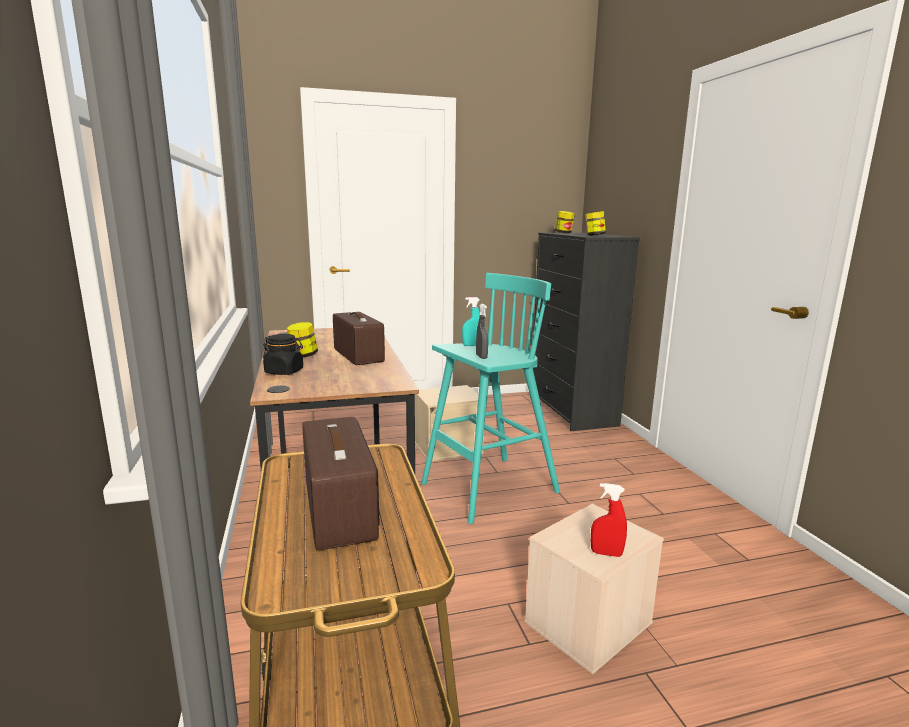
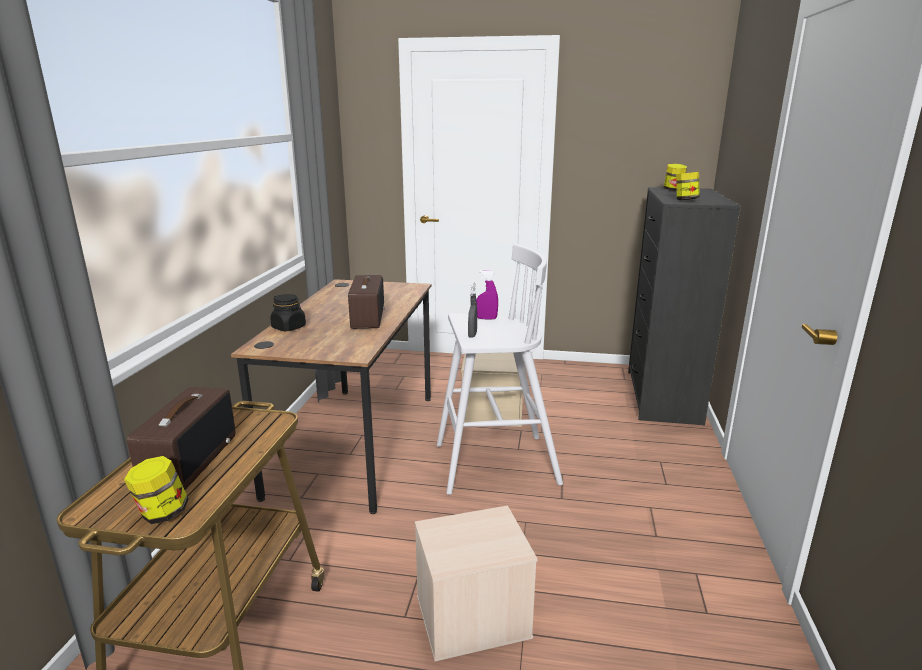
camera: 25 degrees right, 5 degrees up
(303, 355) = (324, 312): jar -> jar (162, 513)
(472, 345) = (486, 318): turquoise spray bottle -> purple spray bottle
(487, 489) = (493, 464): turquoise stool -> white stool
(606, 553) = (464, 556): red spray bottle -> none

